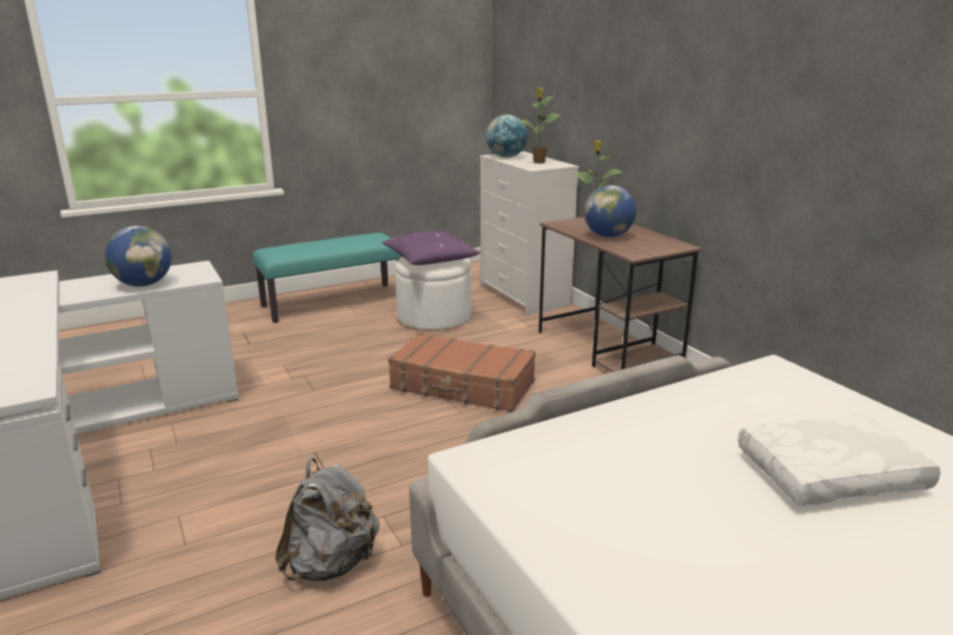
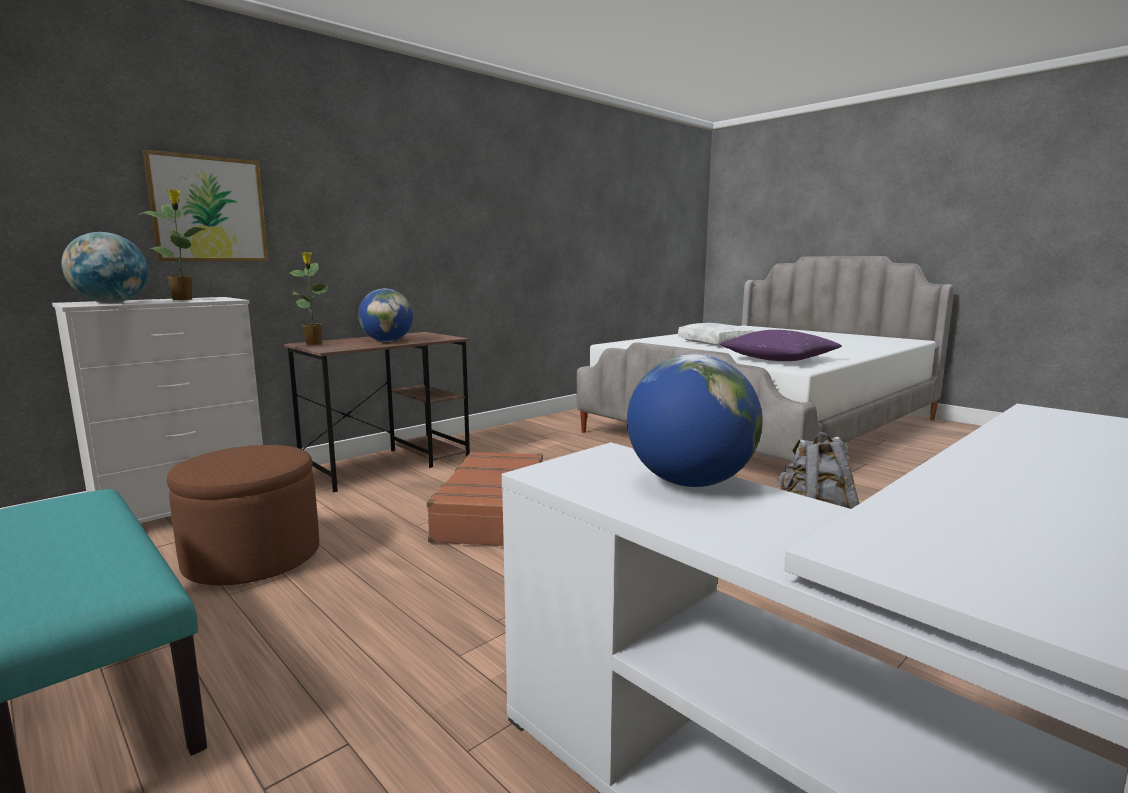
camera: 105 degrees left, 10 degrees down
(430, 260) = (245, 460): purple pillow -> purple pillow (779, 360)
(434, 317) = (253, 558): white ottoman -> brown ottoman
(585, 98) = (208, 209): none -> picture

